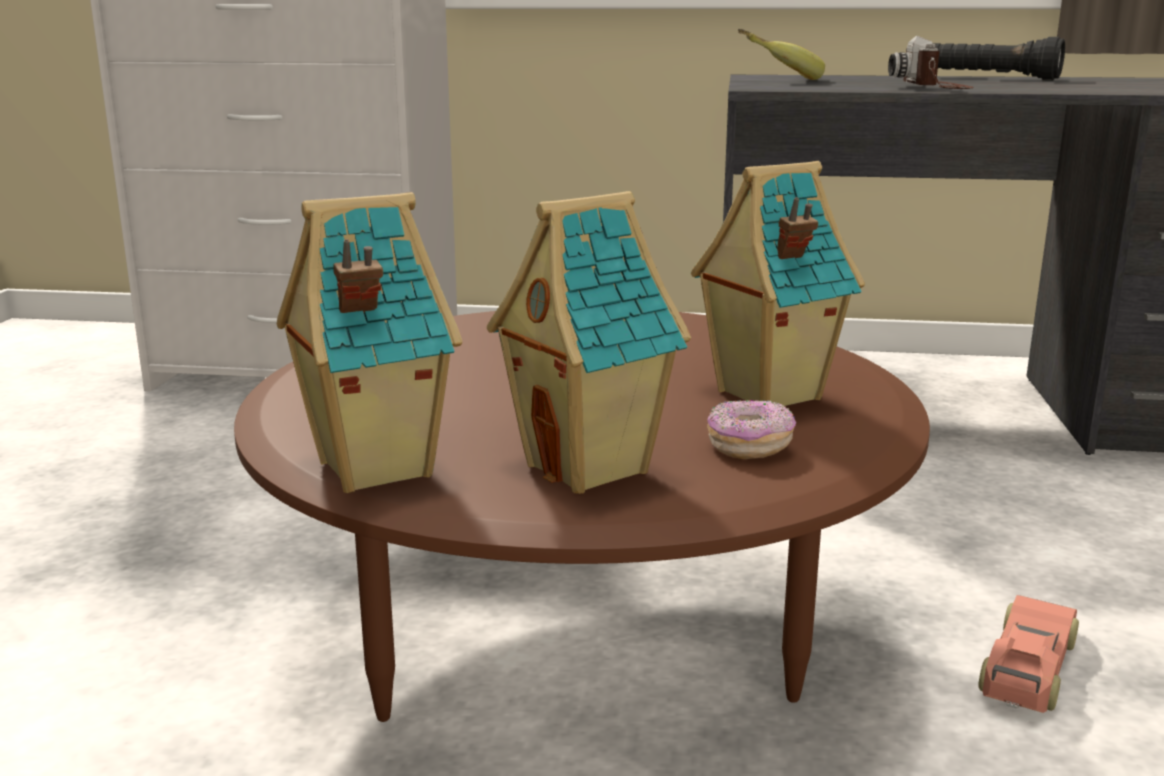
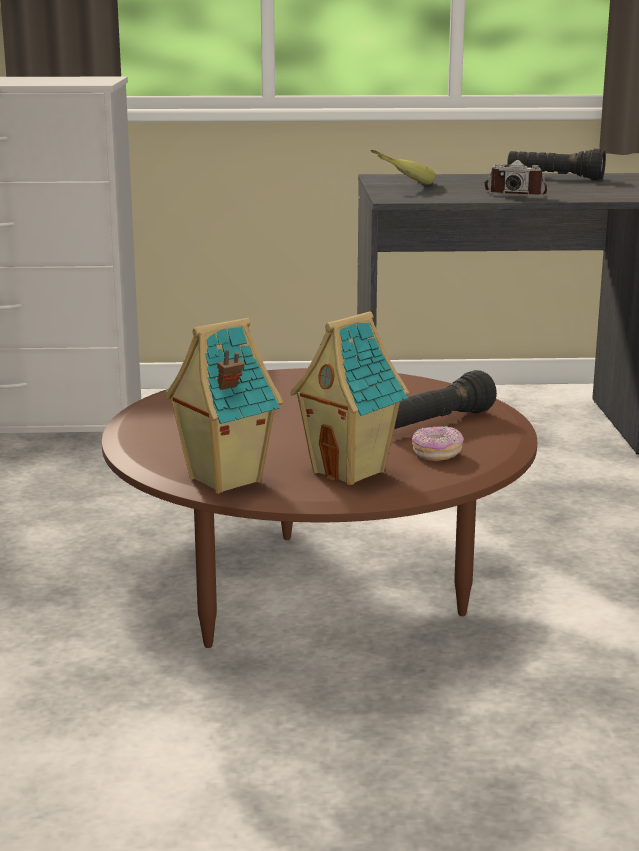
camera: 10 degrees left, 0 degrees up
(765, 395) = (436, 423): toy house -> black flashlight
(933, 87) = (515, 194): camera -> camera turned 60 degrees counterclockwise
(1028, 667) = (602, 586): toy car -> none

